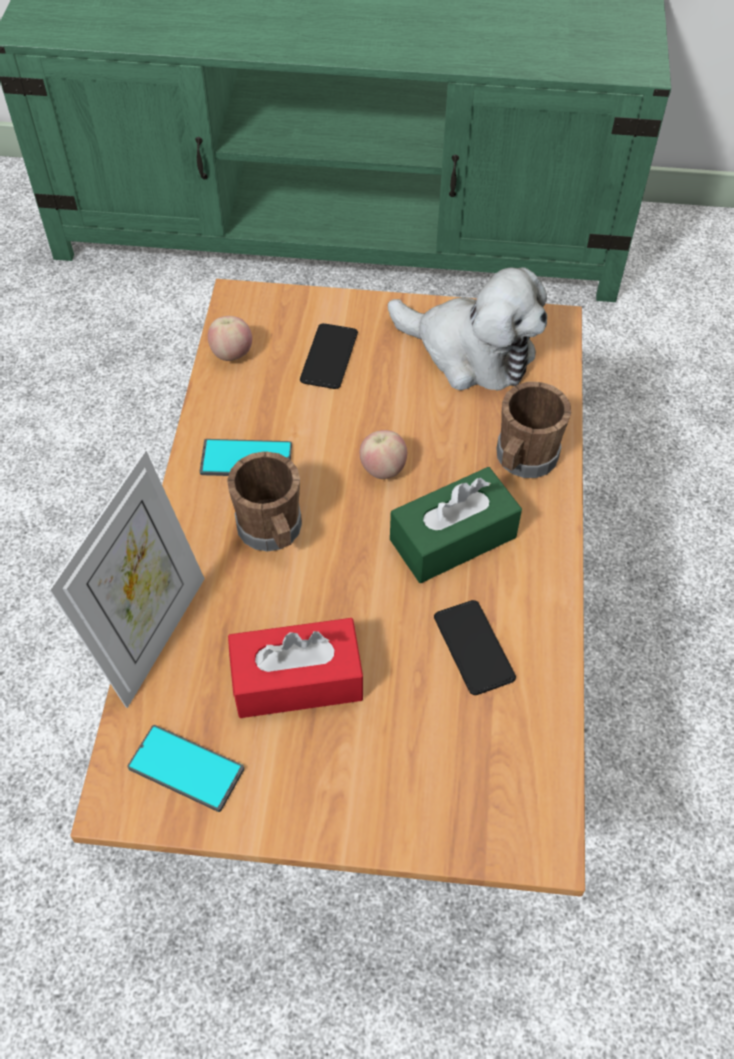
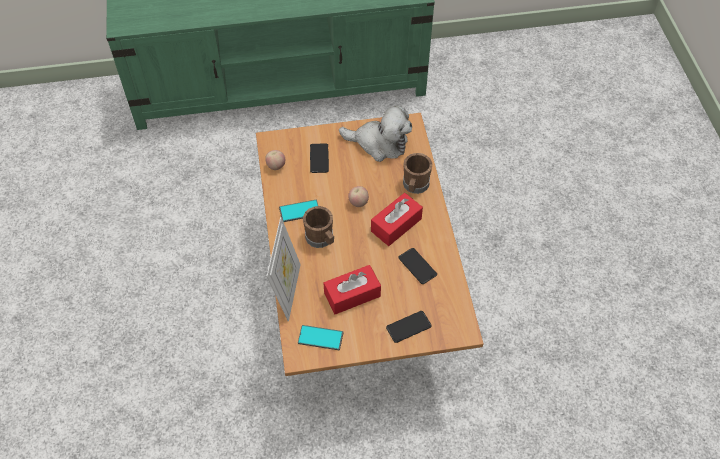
camera: 15 degrees left, 0 degrees up
(407, 796) = (408, 327): none -> phone
(453, 538) = (396, 225): green tissue box -> red tissue box

